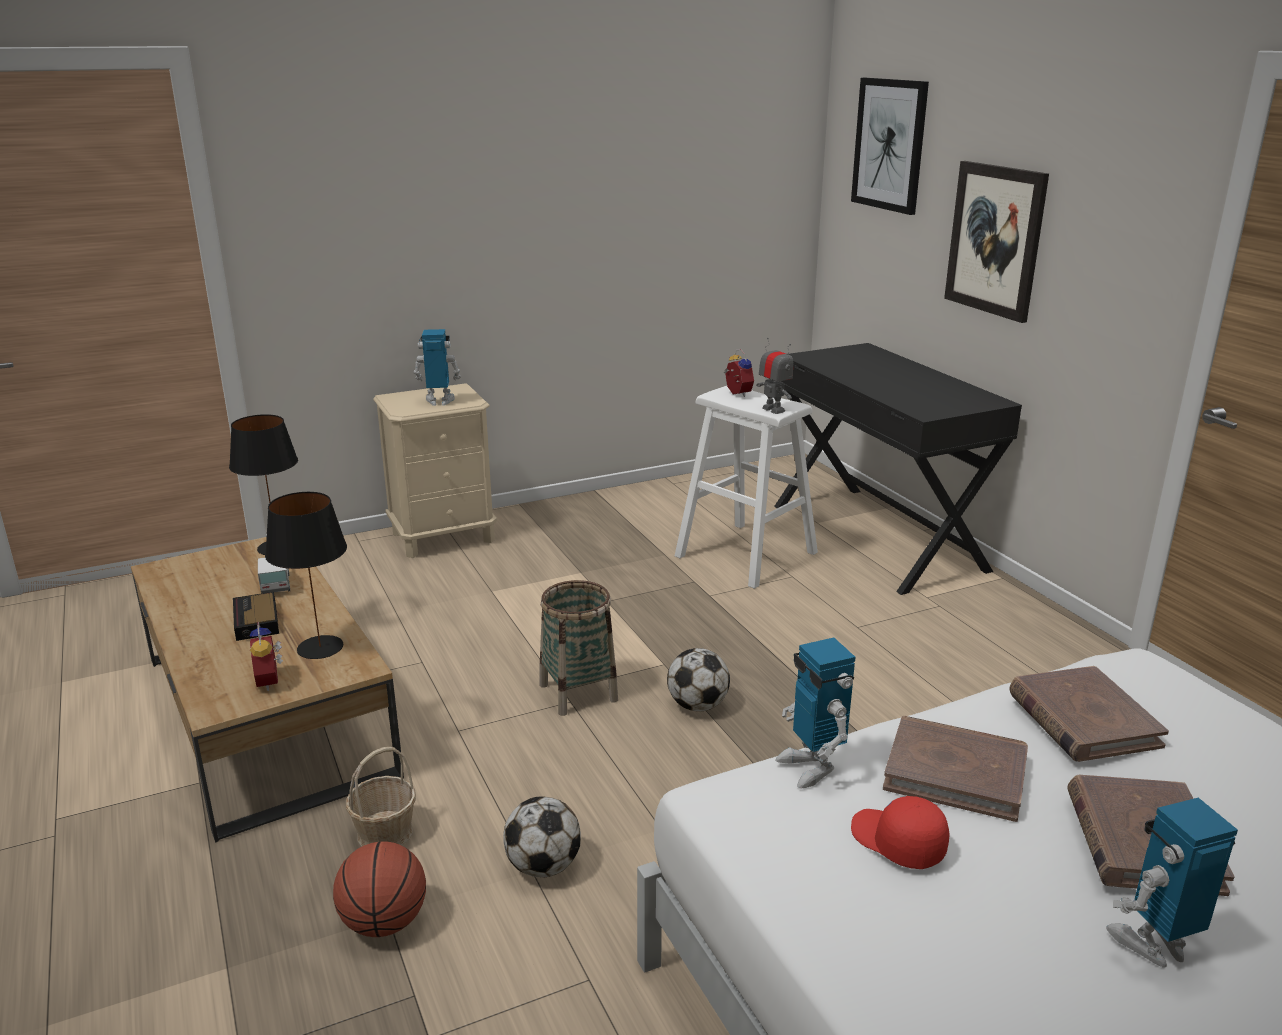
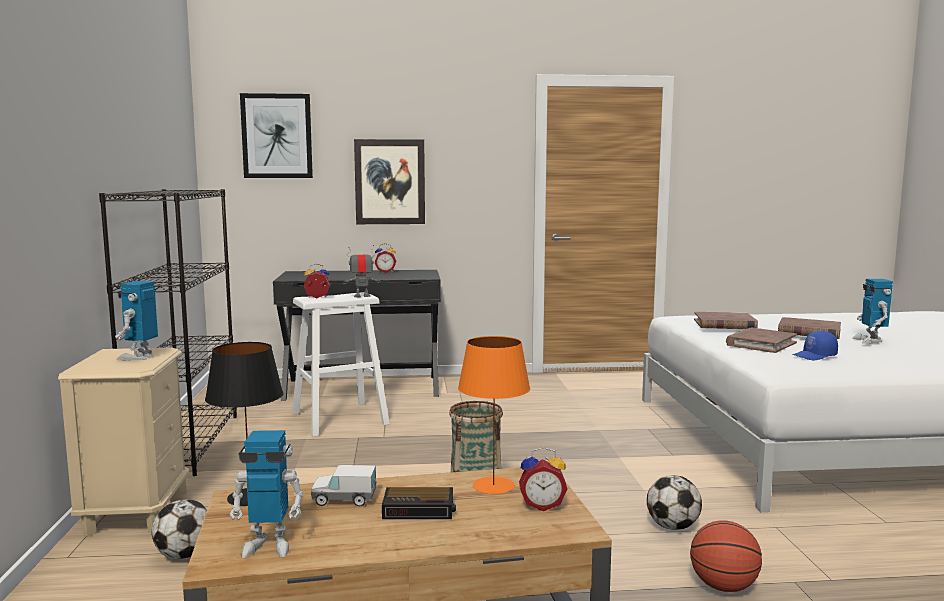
camera: 70 degrees left, 15 degrees down
(321, 647) = (493, 485): black table lamp -> orange table lamp
(384, 833) = (619, 579): basket -> none
(605, 504) = (185, 444): none -> black bookcase
(697, 705) = (519, 461): football -> football (184, 555)
(811, 767) = (757, 358): toy robot -> toy robot (268, 545)
(896, 843) = (815, 356): red cap -> blue cap
(940, 384) = (385, 272): none -> alarm clock

